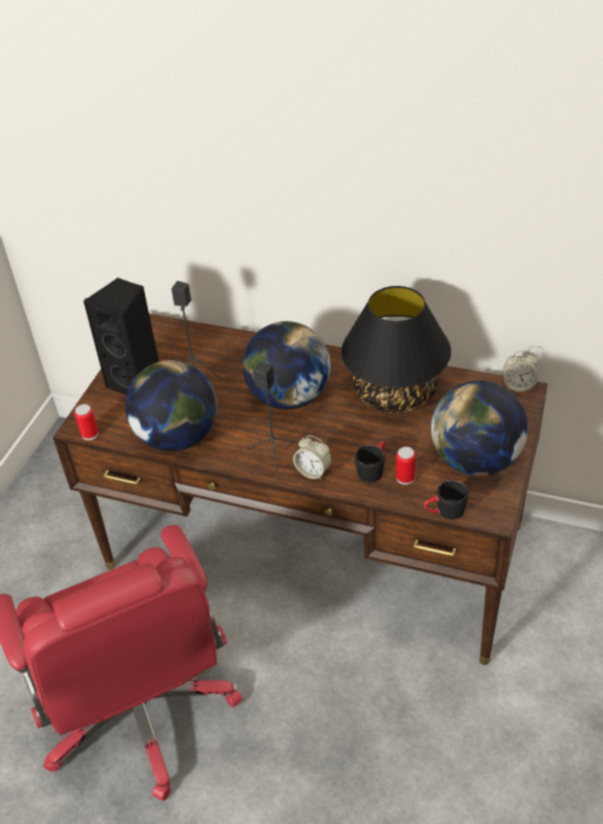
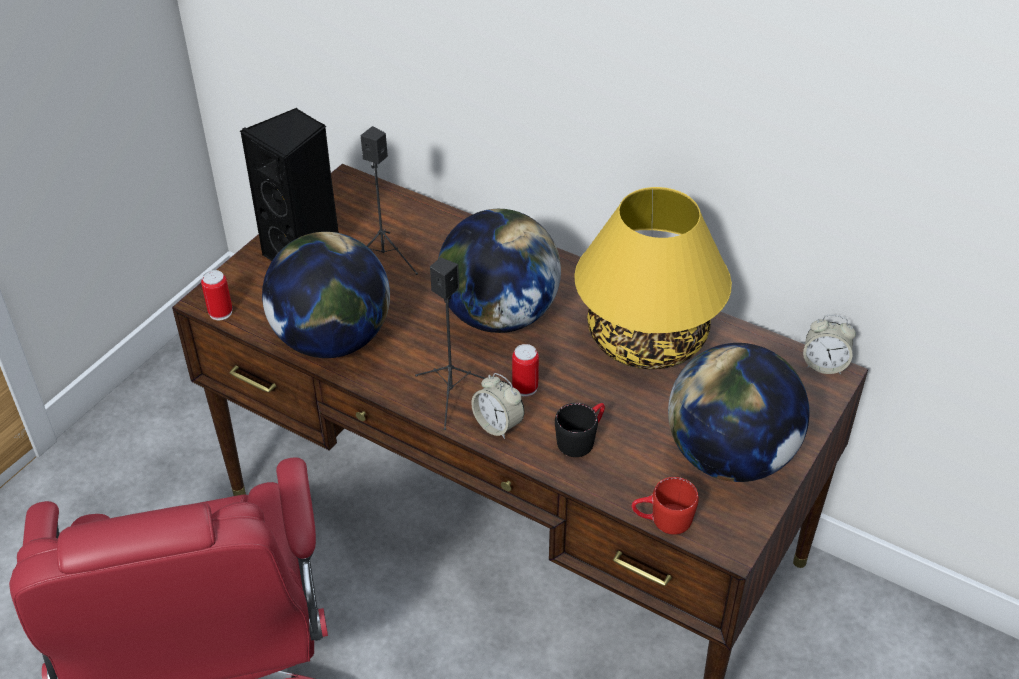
camera: 10 degrees right, 0 degrees up
(396, 393) = (647, 340): black table lamp -> yellow table lamp
(405, 478) = (622, 461): can -> can (525, 387)
(444, 511) = (662, 520): black mug -> red mug

